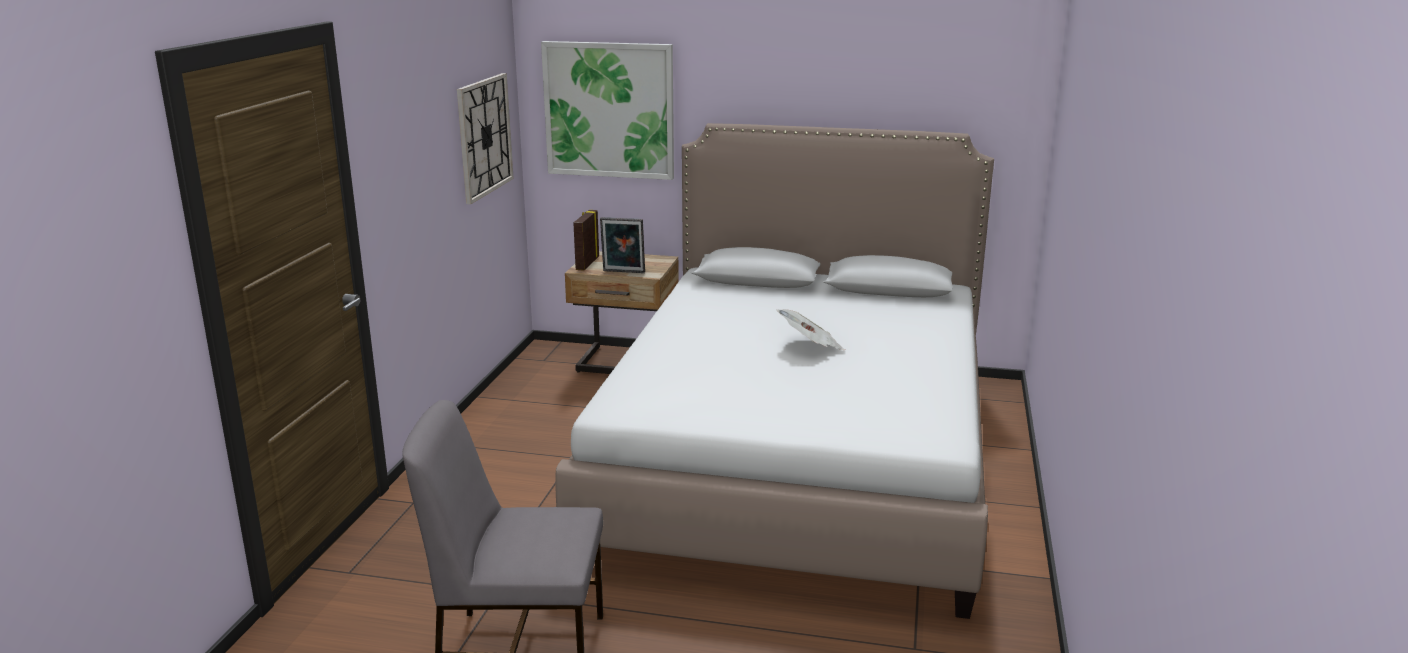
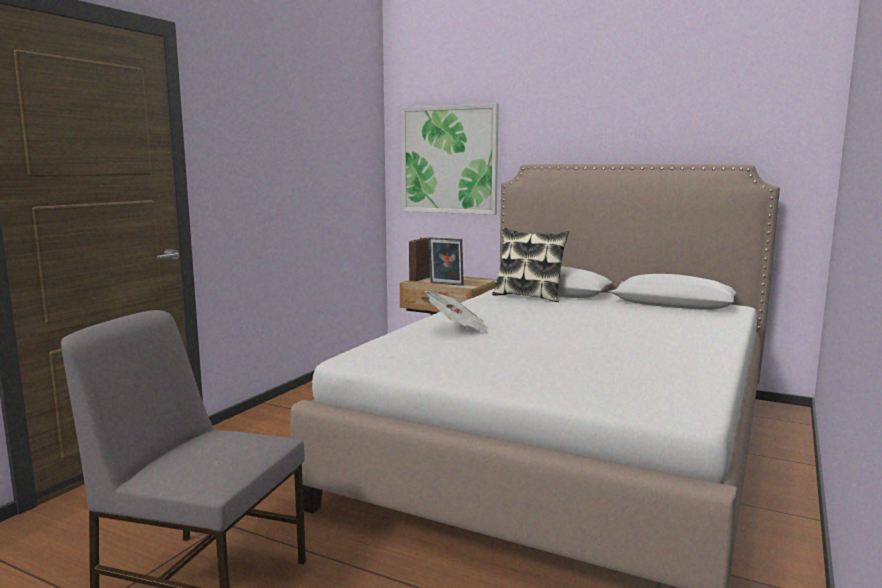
camera: 15 degrees right, 10 degrees down
(484, 136) = (345, 170): wall clock -> none
(733, 290) = (529, 296): none -> pillow
(810, 346) = (576, 331): newspaper -> newspaper (458, 329)

